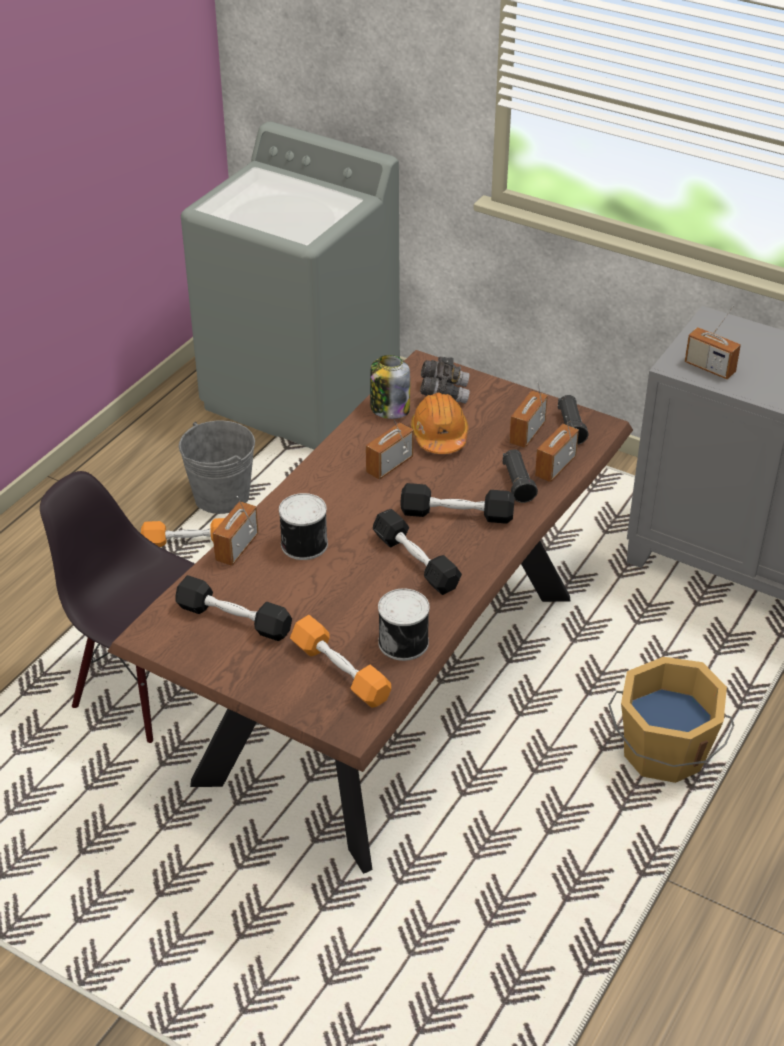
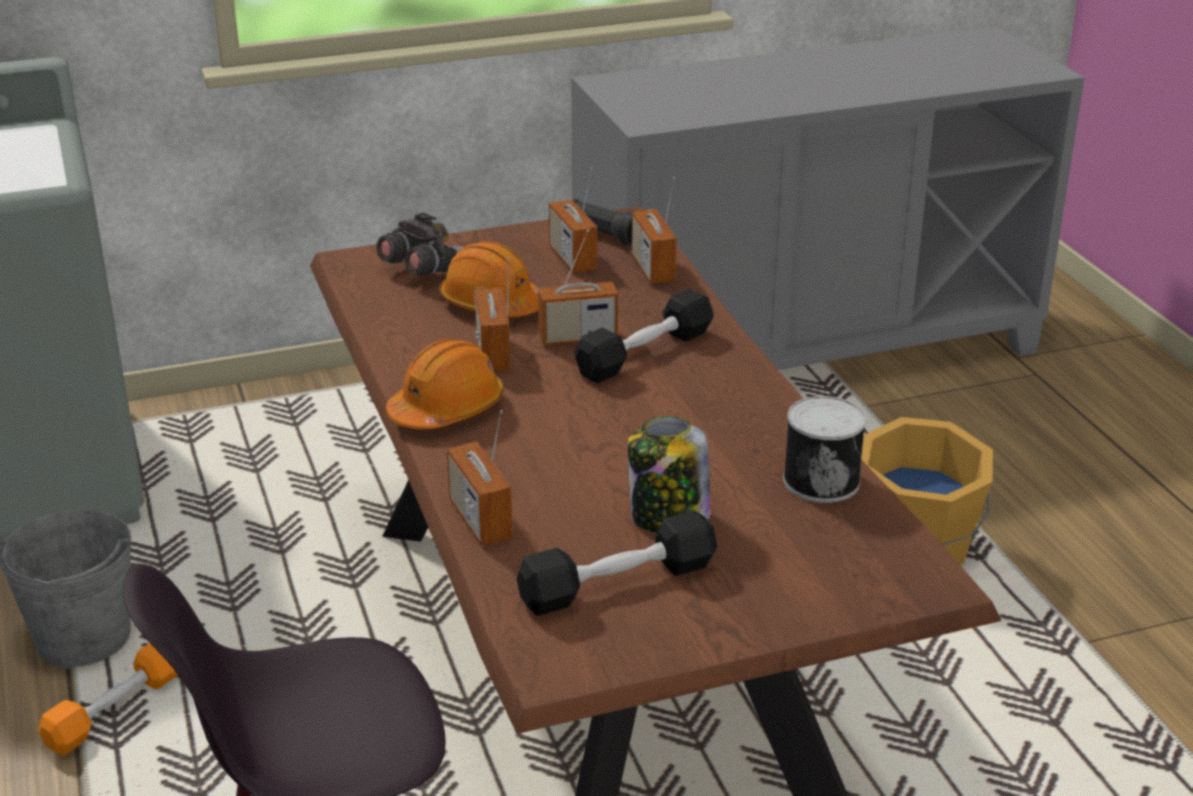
camera: 50 degrees left, 10 degrees down
(303, 544) = (546, 470): can -> none
(319, 481) = (447, 409): none -> orange hard hat
(340, 672) = (821, 547): orange dumbbell -> none
(389, 409) = (392, 311): jar -> jar (668, 517)
(416, 562) = (690, 412): black dumbbell -> none
(517, 484) = (648, 299): black flashlight -> none
(709, 368) = (673, 112): radio -> radio (578, 338)

